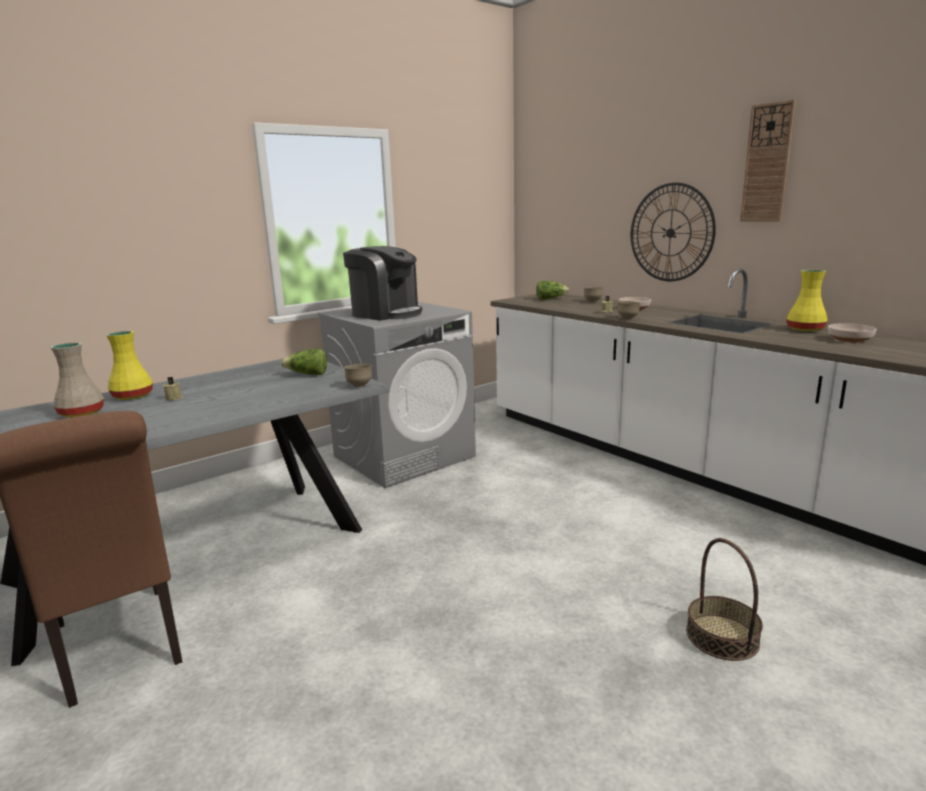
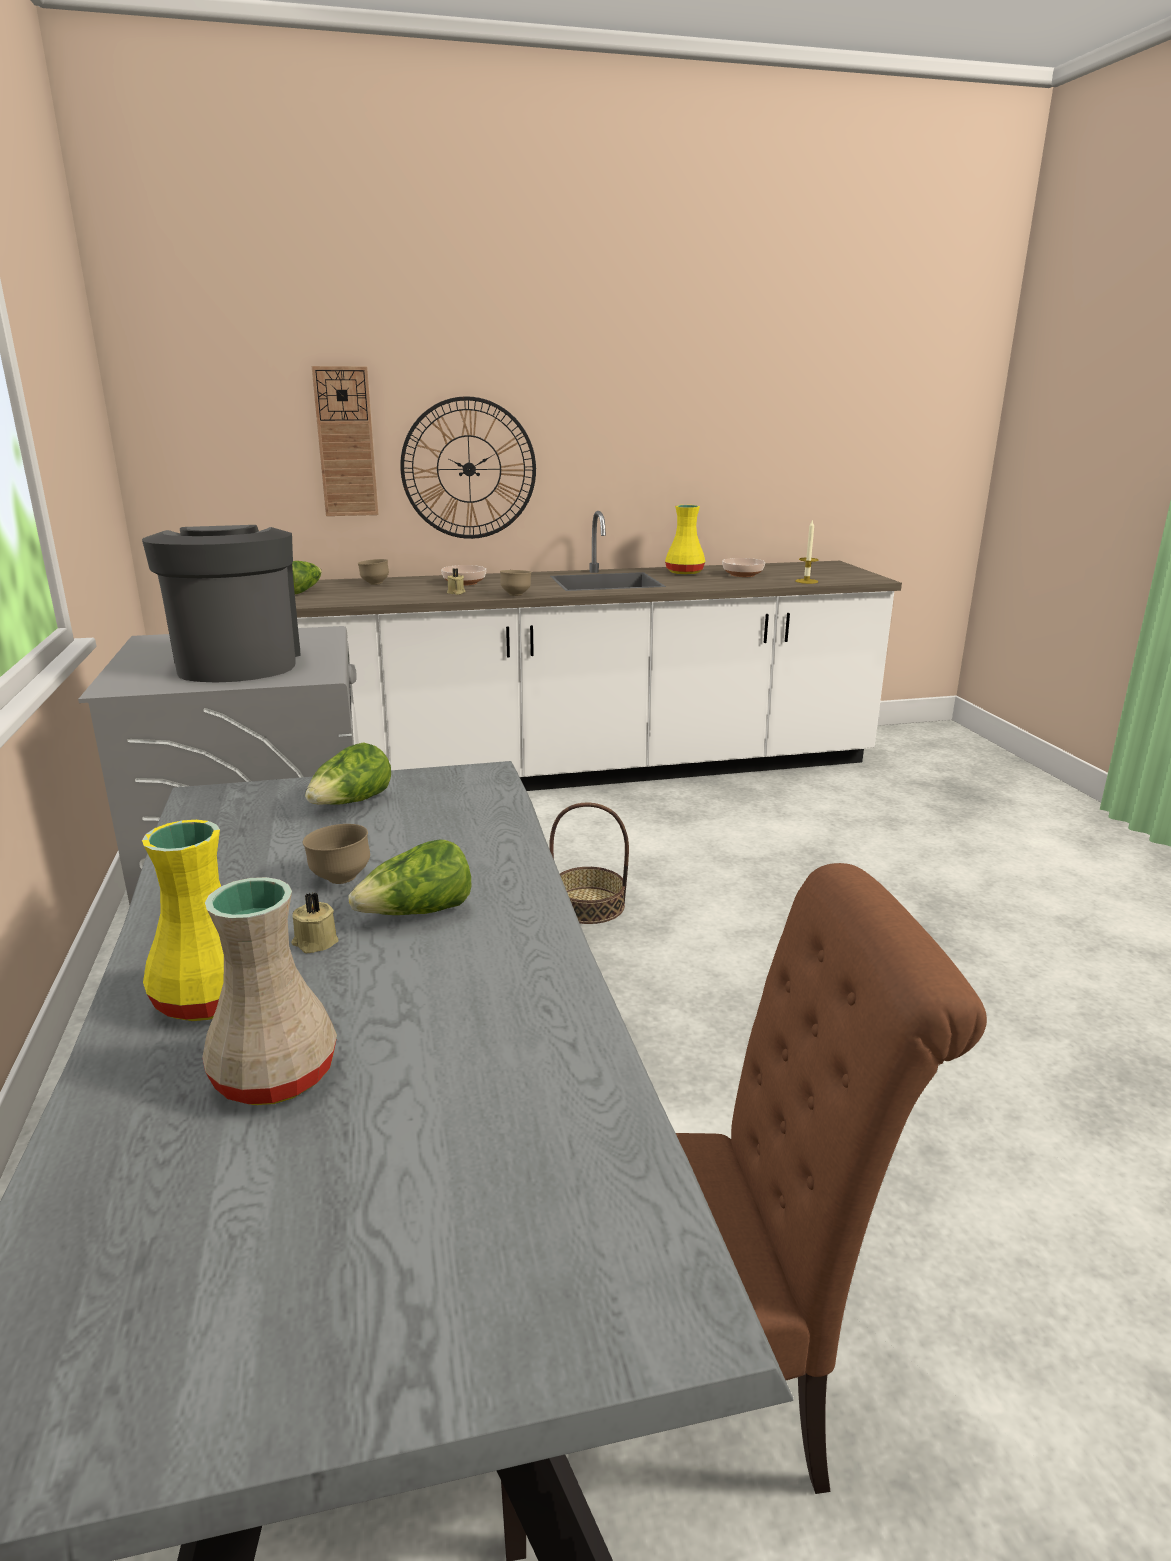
camera: 65 degrees left, 5 degrees up
(201, 404) = (417, 913): none -> lettuce
(359, 386) = (500, 777): brown bowl -> brown bowl (340, 879)
(386, 314) = (237, 662): coffee machine -> coffee machine turned 75 degrees counterclockwise
(722, 637) = (893, 874): basket -> basket (588, 905)
(767, 163) = (593, 378): wall clock -> wall clock (346, 442)
(886, 355) = (806, 581): none -> candle

